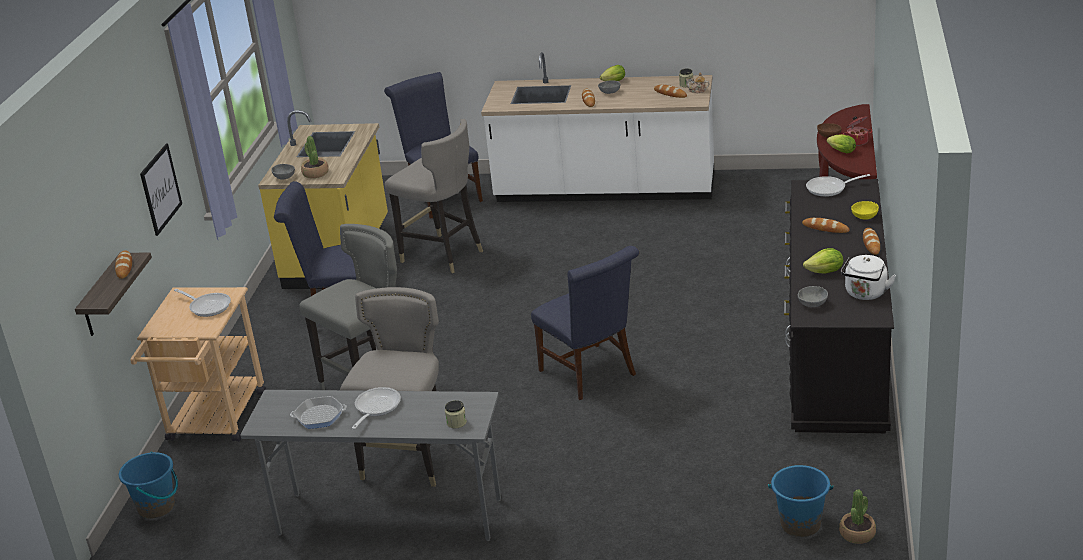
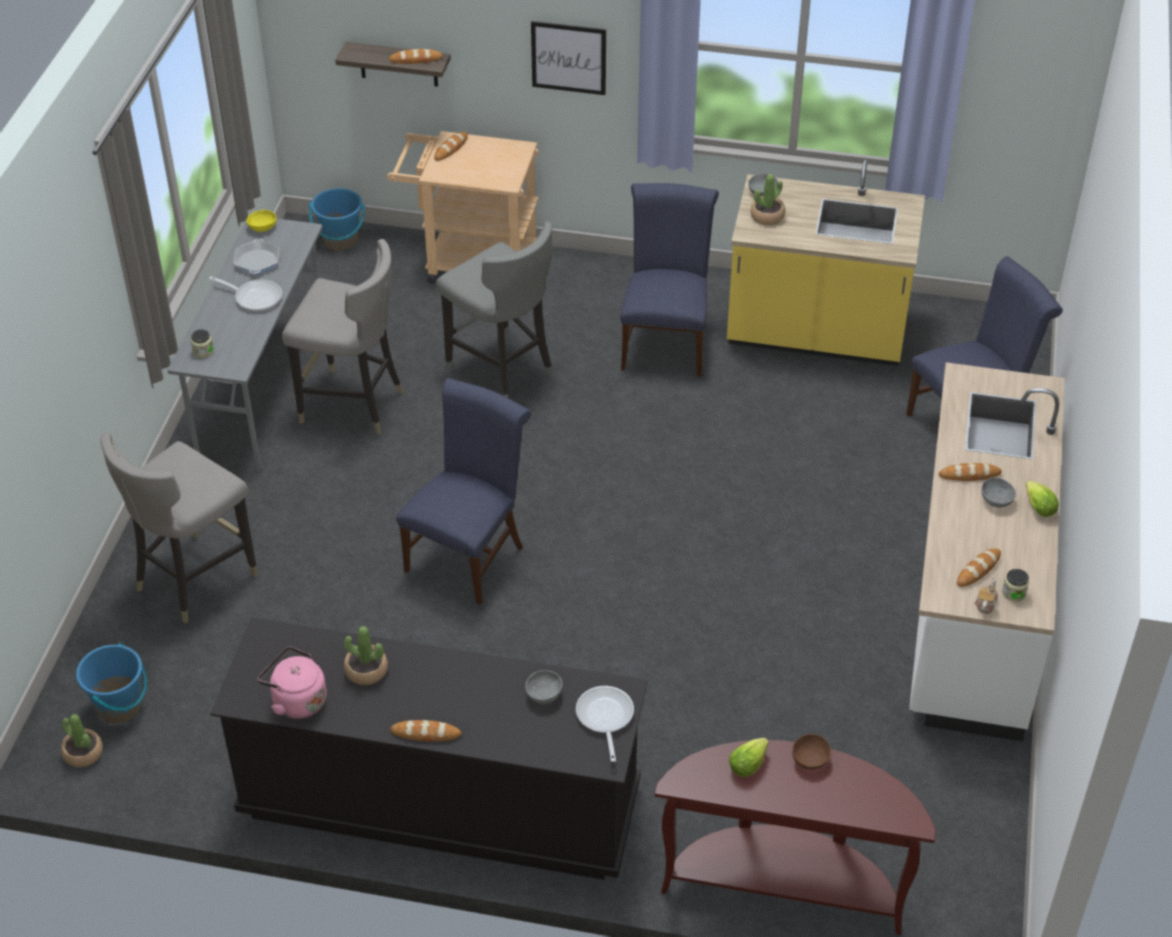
camera: 90 degrees right, 15 degrees up
(208, 306) = (484, 169): frying pan -> none
(443, 255) = (796, 427): grey stool -> grey stool (193, 580)
(591, 374) = (469, 554): blue chair -> blue chair turned 150 degrees clockwise
(812, 304) = (293, 645): grey bowl -> grey bowl (543, 694)
(825, 228) = (485, 692): bread -> bread (451, 148)
(825, 272) = (366, 671): lettuce -> potted plant
(857, 141) = (782, 792): cooking pot -> none
(864, 217) = (504, 741): yellow bowl -> yellow bowl (262, 227)
(865, 294) = (296, 700): white kettle -> pink kettle

